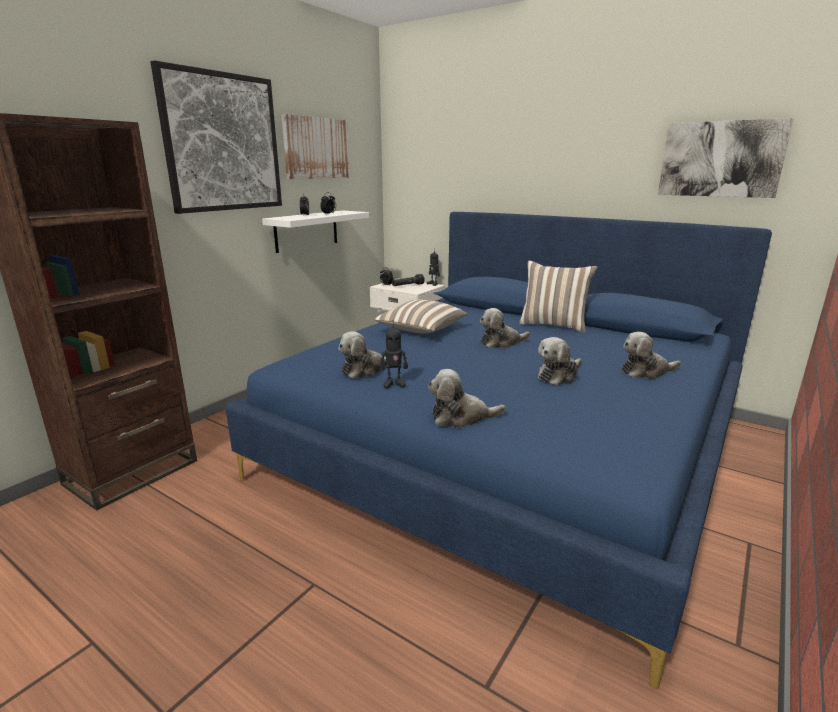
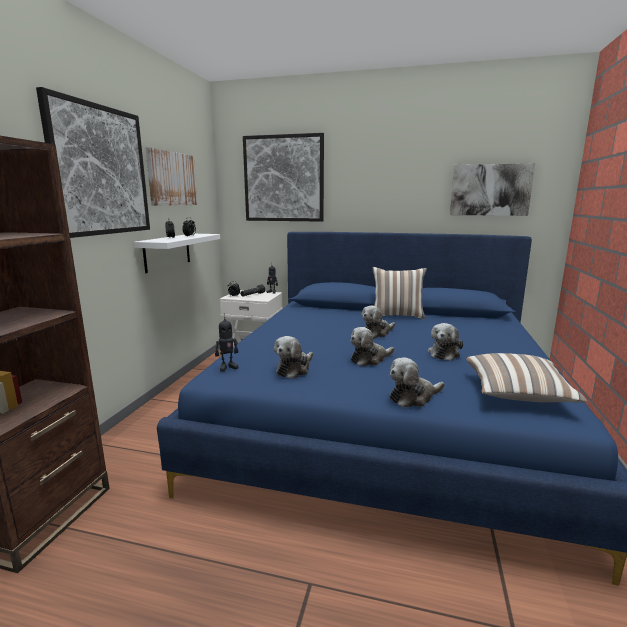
camera: 20 degrees left, 5 degrees down
(394, 384) = (332, 378): toy robot -> toy robot (227, 367)
(420, 330) = (303, 330): pillow -> pillow (517, 394)
(453, 145) = (283, 179): none -> picture
(646, 371) = (495, 342): plush toy -> plush toy (369, 359)

